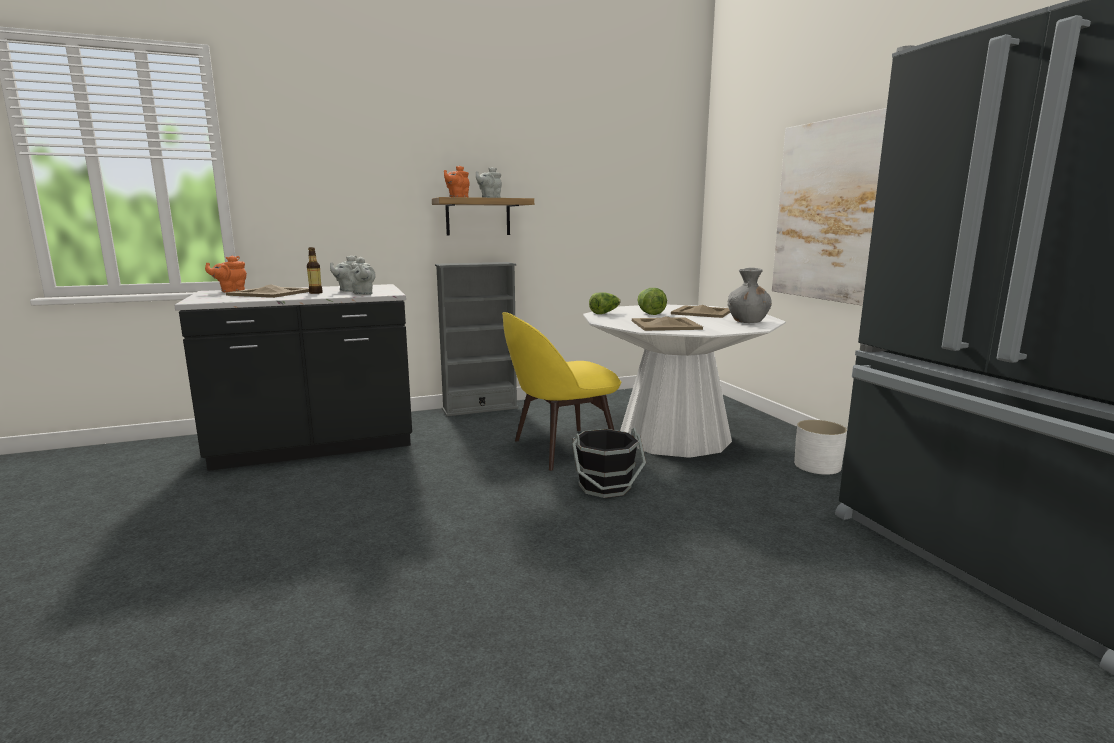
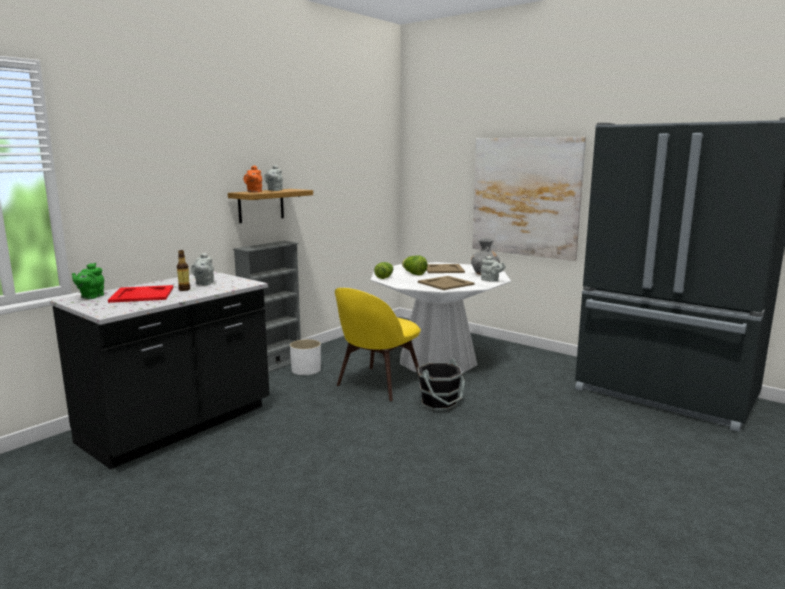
camera: 30 degrees left, 0 degrees up
(231, 291) = (91, 297): orange teapot -> green teapot
(270, 293) = (141, 294): beige tray -> red tray
(363, 294) = (230, 286): grey teapot -> grey teapot (491, 280)
(817, 466) = (536, 362): white planter -> white planter (306, 370)

